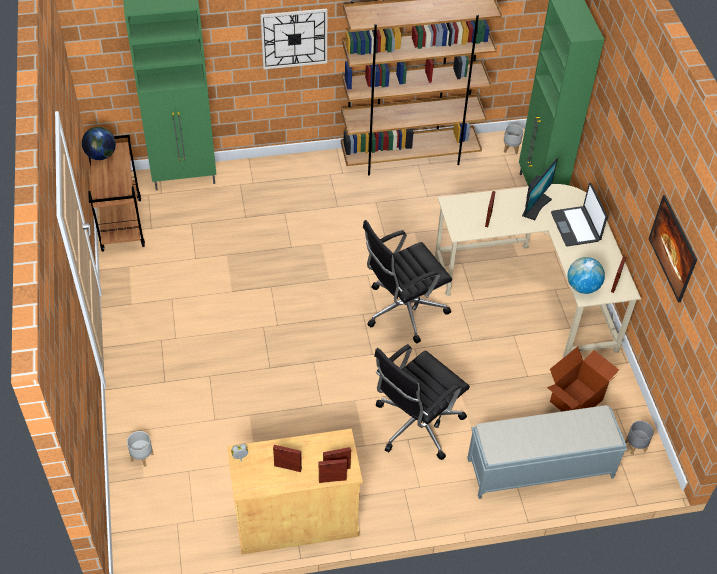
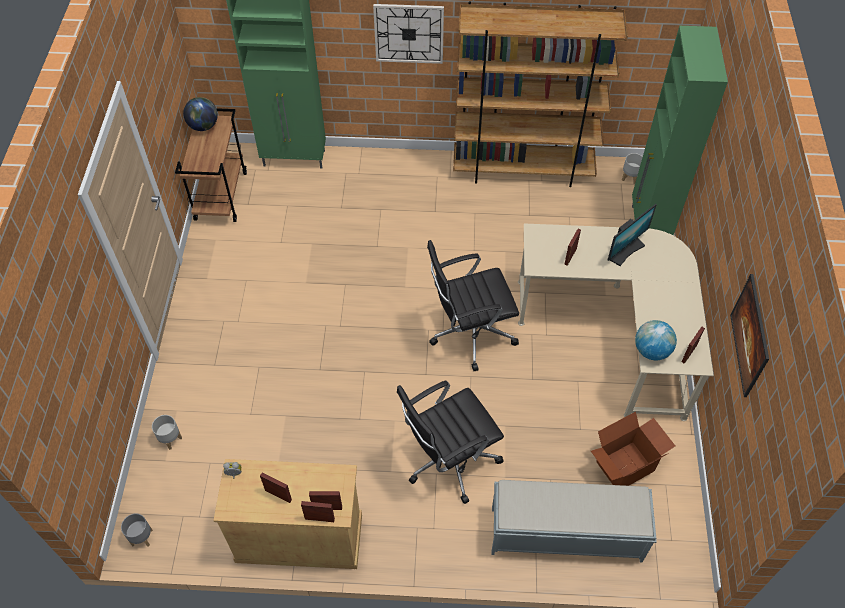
camera: 15 degrees right, 5 degrees up
(576, 227) = (663, 281): laptop -> none
(635, 446) = (675, 531): grey planter -> grey planter (141, 537)

